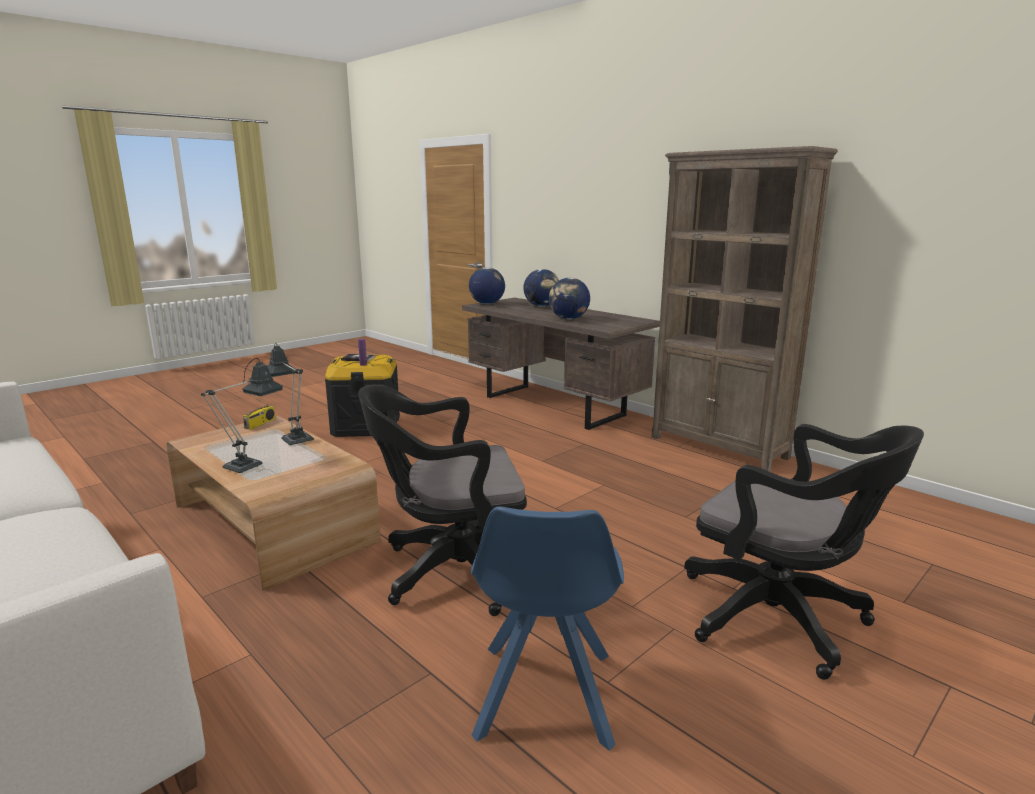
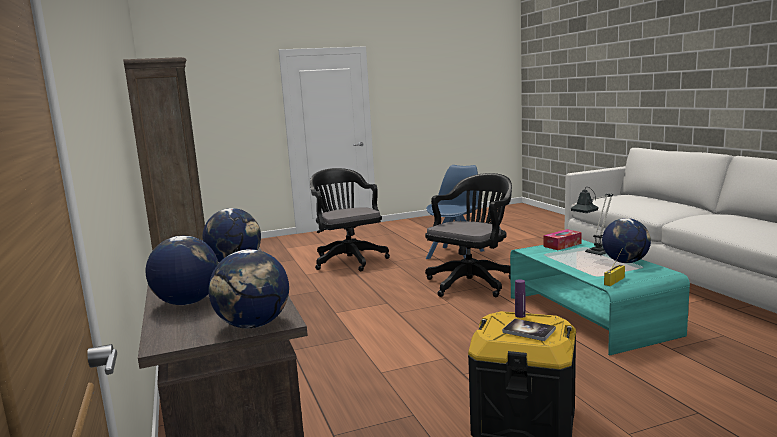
camera: 155 degrees left, 5 degrees down
(220, 452) = (625, 262): none -> globe
(273, 523) = (589, 315): brown coffee table -> turquoise coffee table
(288, 480) = (562, 245): none -> tissue box
(295, 438) = (573, 267): table lamp -> none
(452, 571) = (472, 283): black office chair -> black office chair turned 60 degrees counterclockwise

